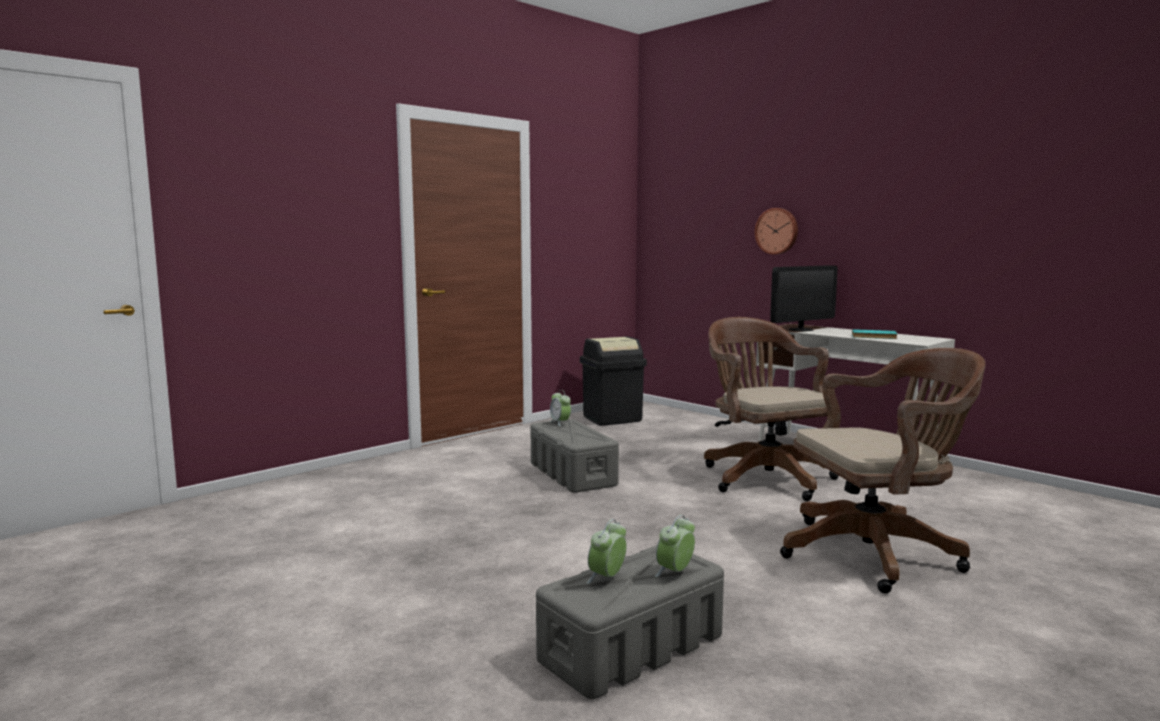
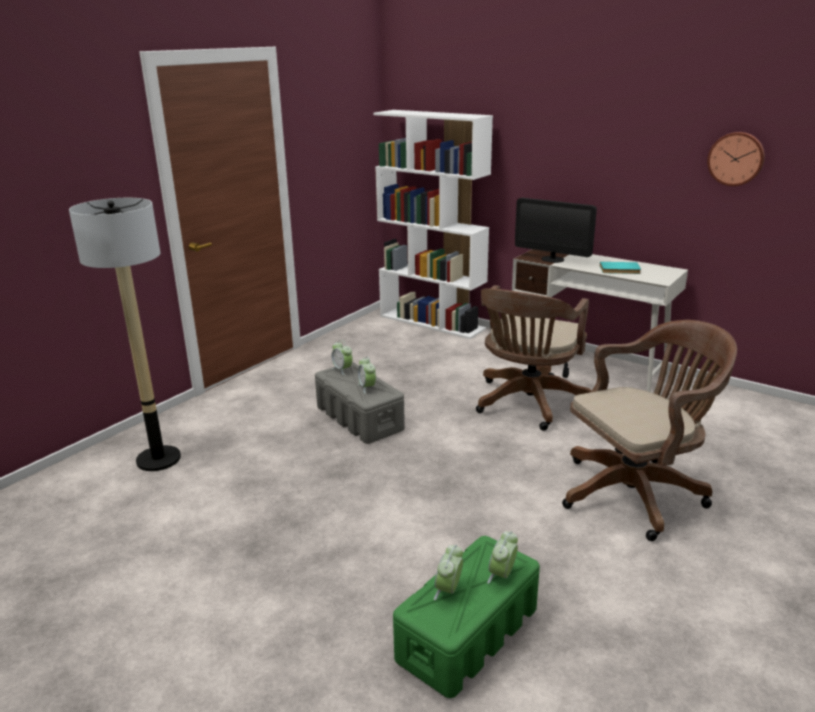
camera: 10 degrees left, 15 degrees up
(354, 487) = (158, 459): none -> floor lamp
(580, 435) = (367, 387): none -> alarm clock
(612, 418) = (374, 334): black trash can -> none
(630, 648) = (467, 635): grey storage box -> green storage box
(677, 414) = (432, 322): none -> white bookcase
(763, 477) = (527, 404): brown office chair -> brown office chair turned 120 degrees counterclockwise
(777, 231) = (527, 156): wall clock -> wall clock (736, 158)
(800, 329) = (552, 259): monitor -> monitor turned 75 degrees clockwise

